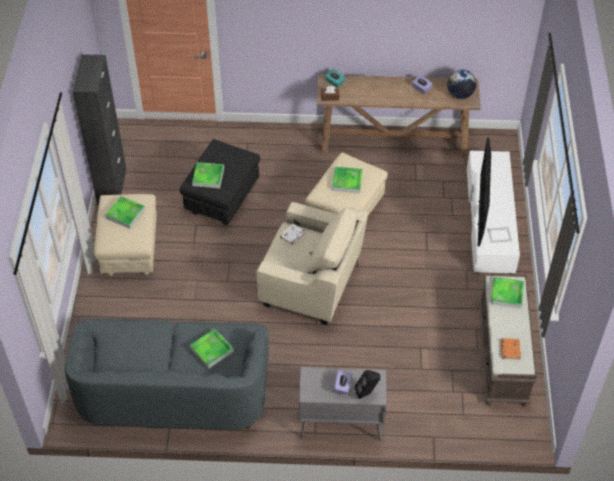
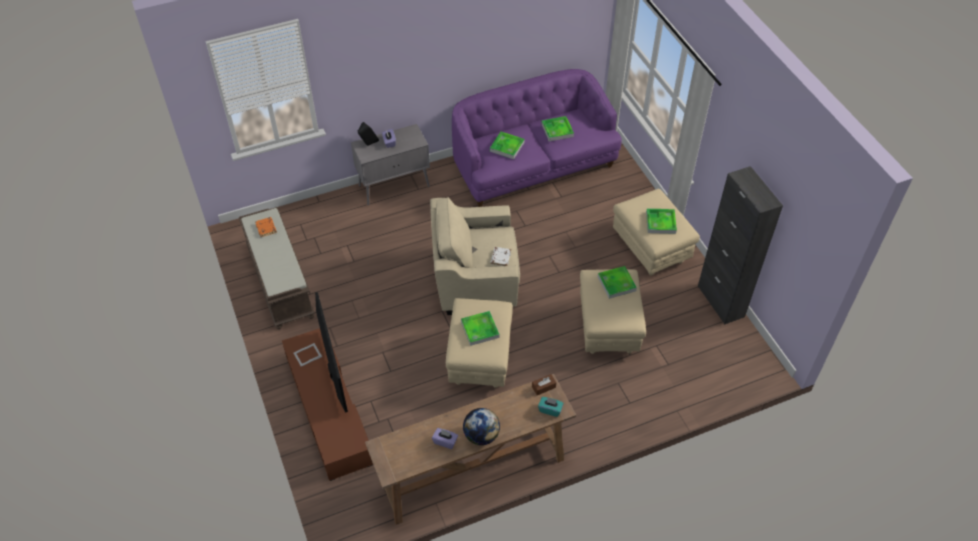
camera: 155 degrees right, 0 degrees up
(173, 390) = (533, 165): grey sofa -> purple sofa
(223, 200) = (607, 328): black ottoman -> beige ottoman
(460, 94) = (396, 451): globe -> globe (481, 436)
(490, 220) = (329, 410): white tv stand -> brown tv stand
(507, 294) = (281, 273): tray -> tray (557, 130)

